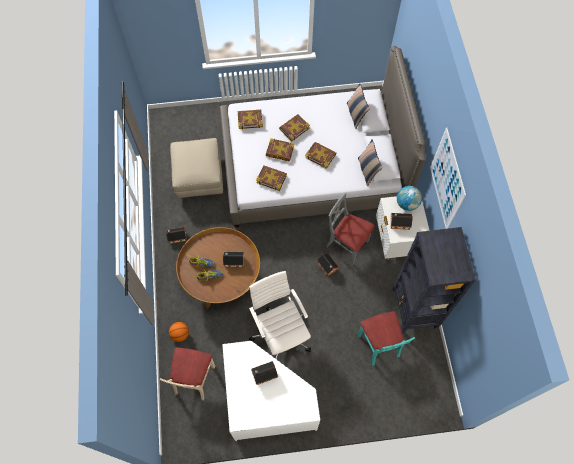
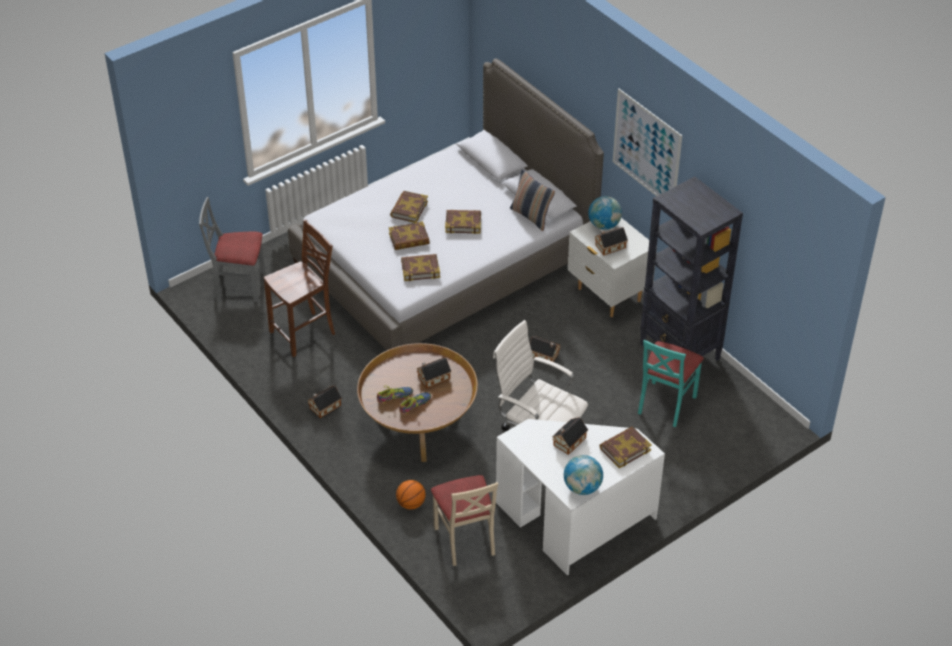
camera: 30 degrees left, 20 degrees down
(199, 178) = (304, 333): beige ottoman -> brown chair
(248, 417) = (582, 487): none -> globe
(250, 120) = (345, 221): book -> book (624, 449)
(347, 244) = (551, 323): grey chair -> grey chair (239, 285)
(355, 115) = (474, 168): pillow -> none
(379, 345) = (665, 403): turquoise chair -> turquoise chair turned 75 degrees clockwise

